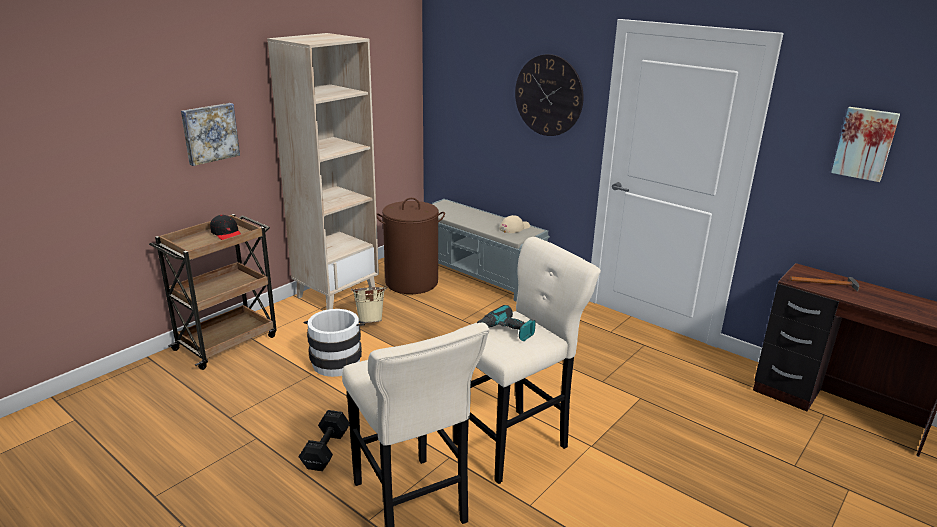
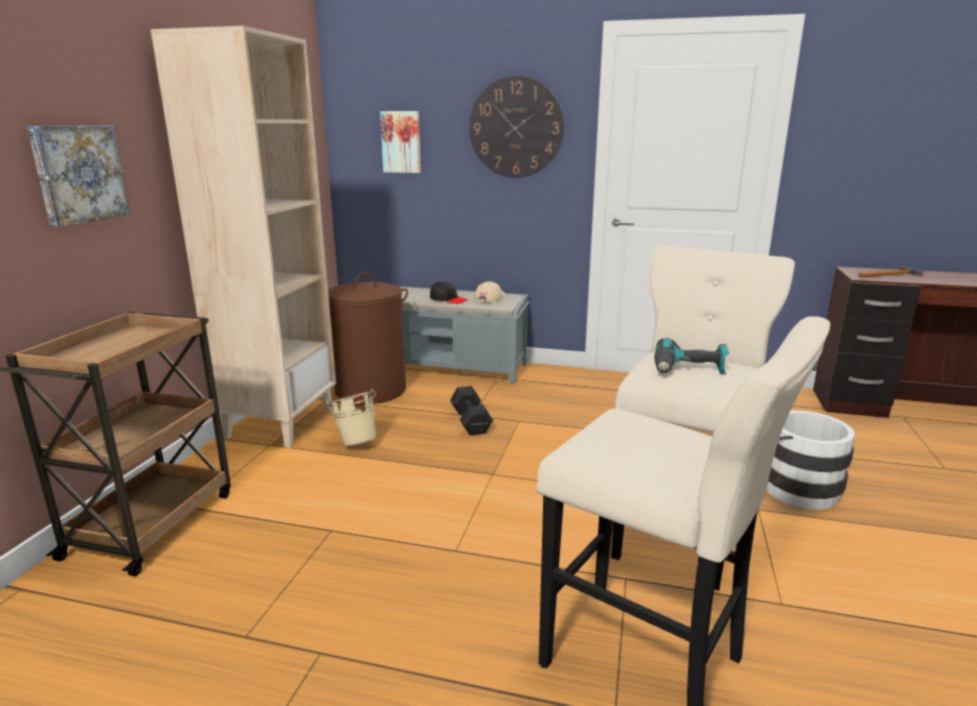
camera: 25 degrees left, 5 degrees down
(226, 233) = (137, 338): black cap -> black cap (448, 299)
(327, 449) = (451, 629): black dumbbell -> black dumbbell (471, 421)
(337, 360) = (353, 501): white bucket -> white bucket (794, 486)
(865, 143) = (901, 122): picture -> picture (401, 142)

